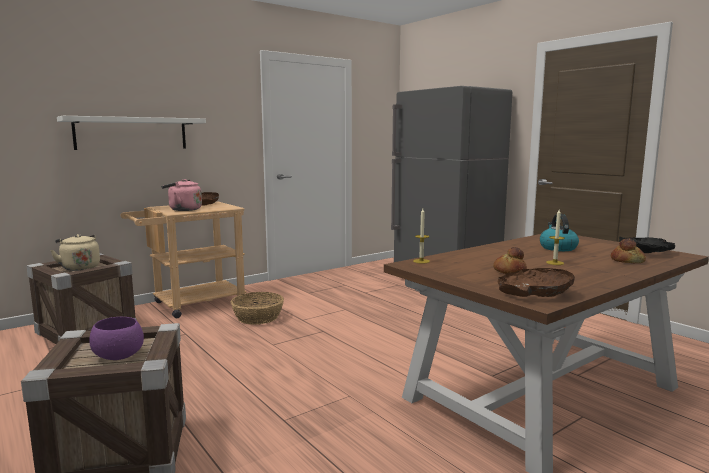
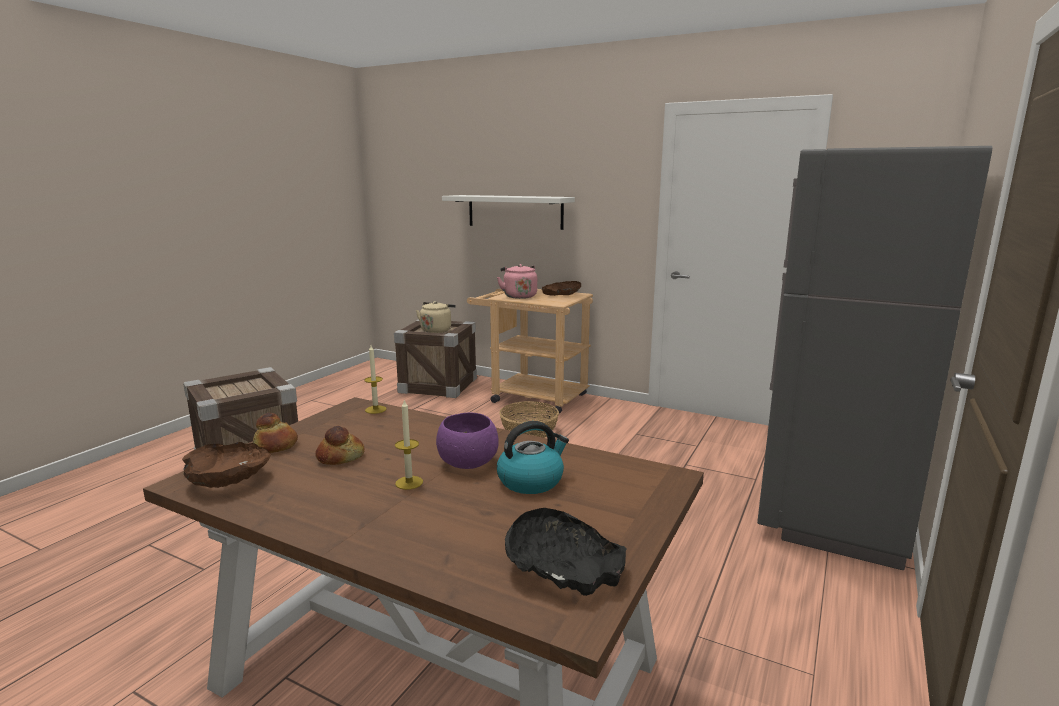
camera: 65 degrees right, 5 degrees up
(119, 356) = (235, 392): purple bowl -> purple bowl (467, 463)
(627, 260) = (464, 544): bread -> bread (276, 445)

